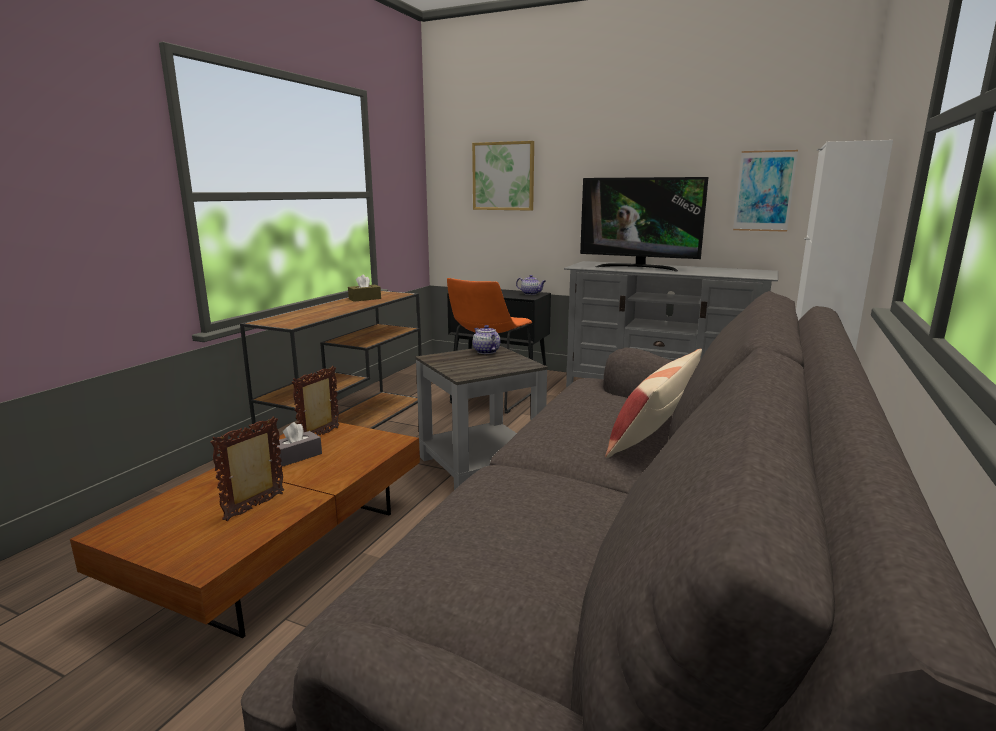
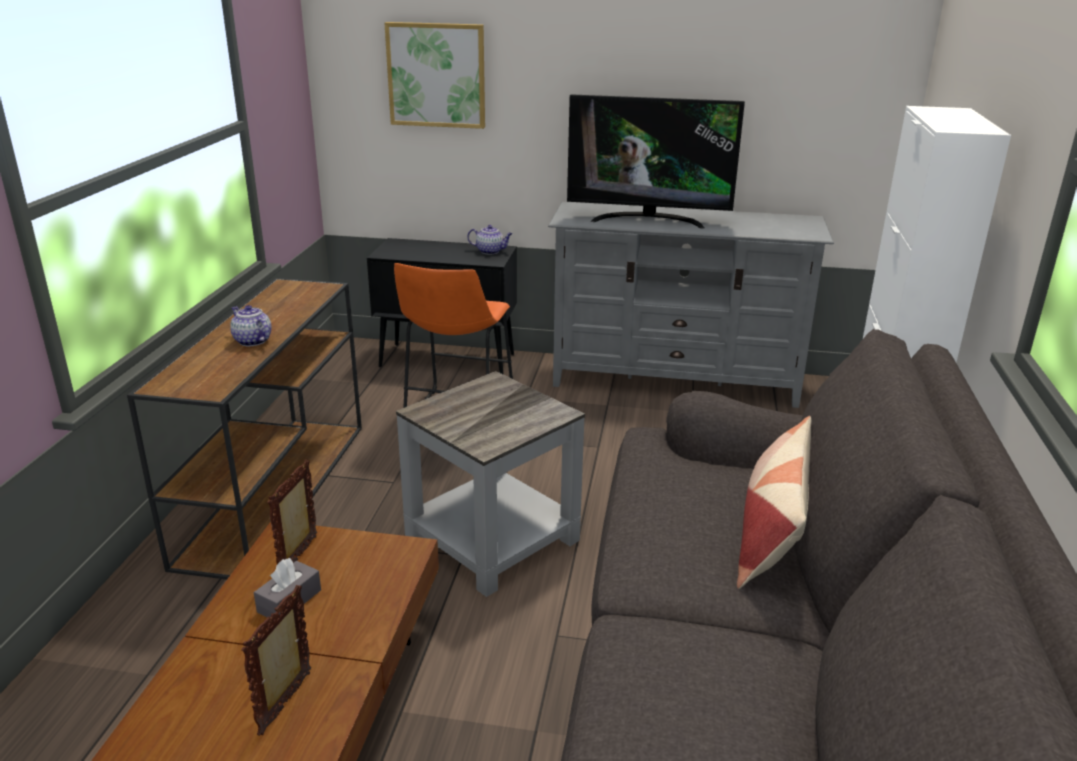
camera: 15 degrees left, 10 degrees up
(365, 299) = (276, 306): brown tissue box -> none
(485, 351) = (487, 389): teapot -> teapot (252, 341)
(764, 191) = (808, 112): picture -> none

